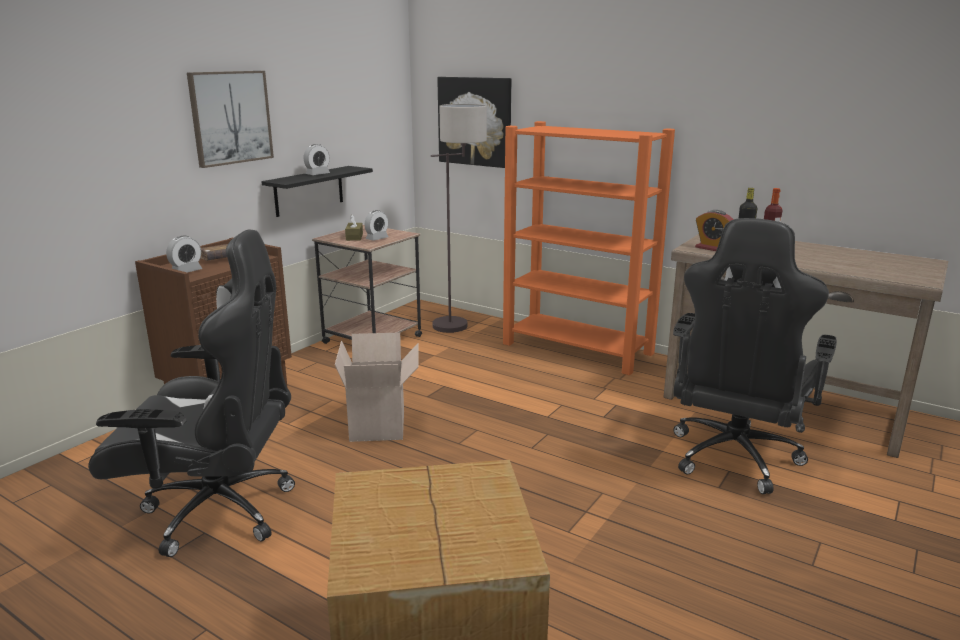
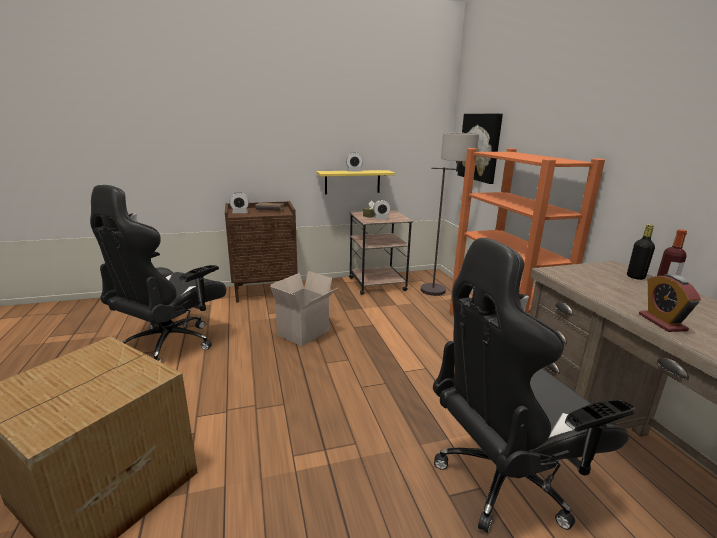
camera: 40 degrees right, 0 degrees up
(210, 512) = (174, 342): black office chair -> black office chair turned 75 degrees clockwise
(230, 117) = (298, 130): picture -> none
(309, 191) = (352, 182): black shelf -> yellow shelf
(712, 248) = (576, 276): alarm clock -> alarm clock (662, 322)

